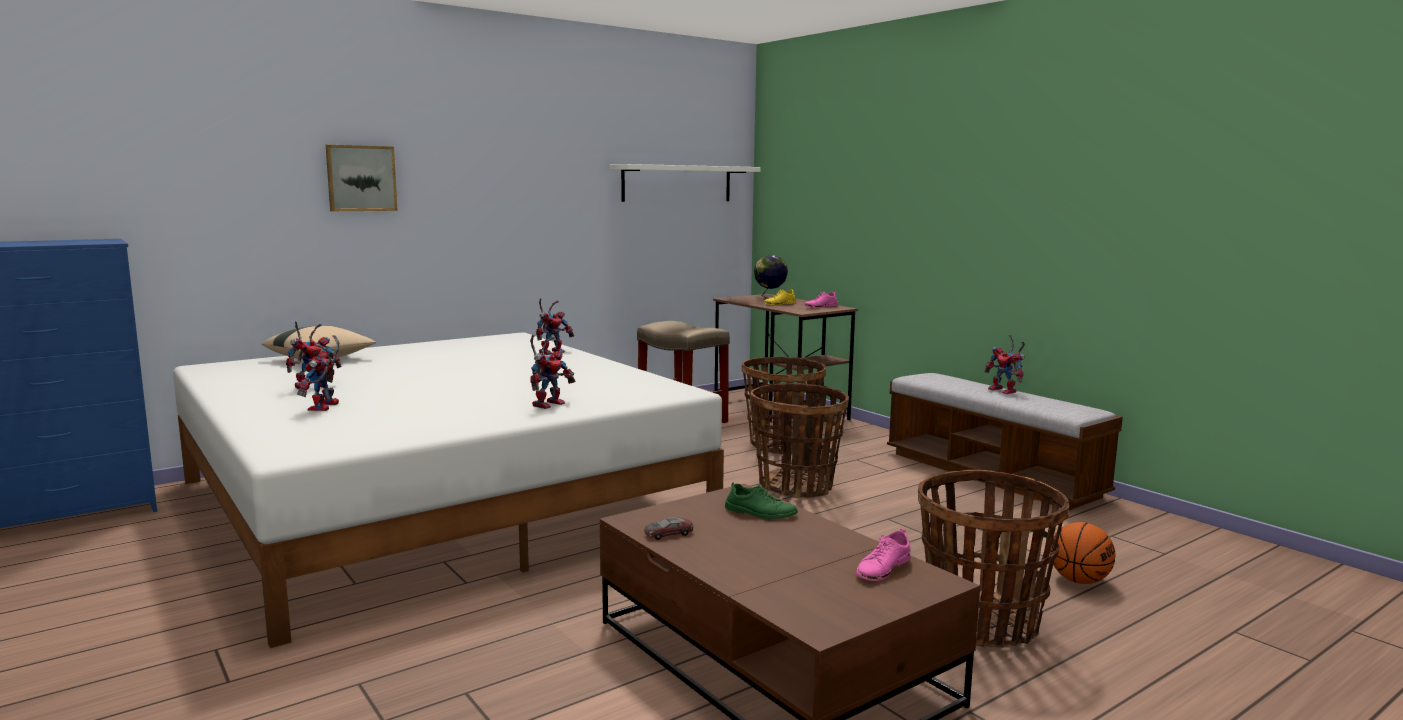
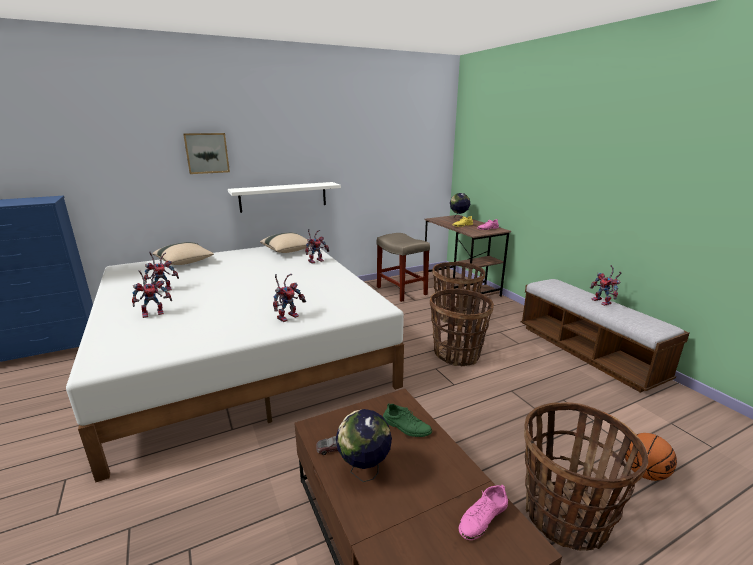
camera: 10 degrees right, 10 degrees up
(324, 408) = (155, 312): toy robot -> toy robot turned 135 degrees counterclockwise
(495, 343) = (288, 251): none -> beige pillow
(677, 183) = (405, 148): white shelf -> white shelf (283, 196)
(719, 548) = (364, 471): none -> globe

